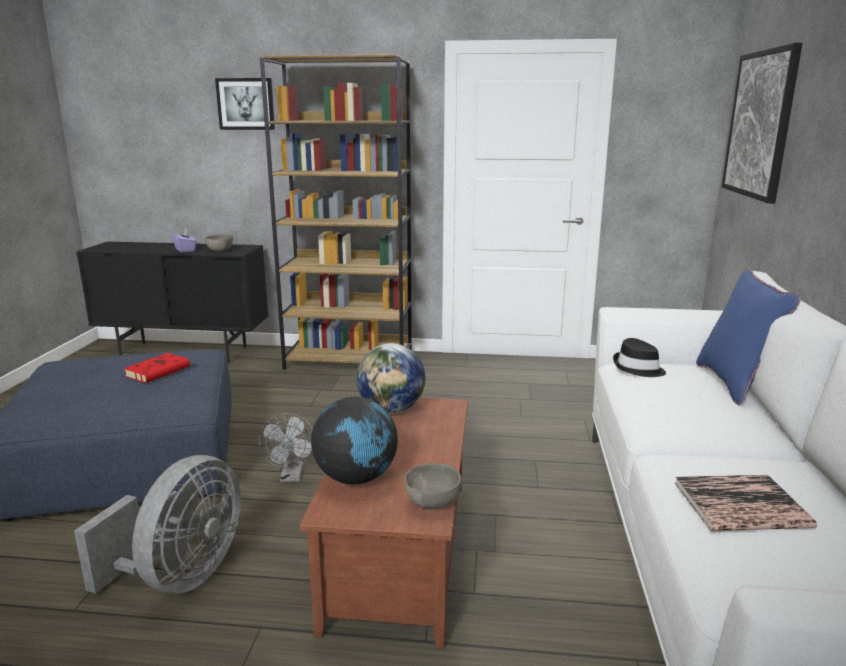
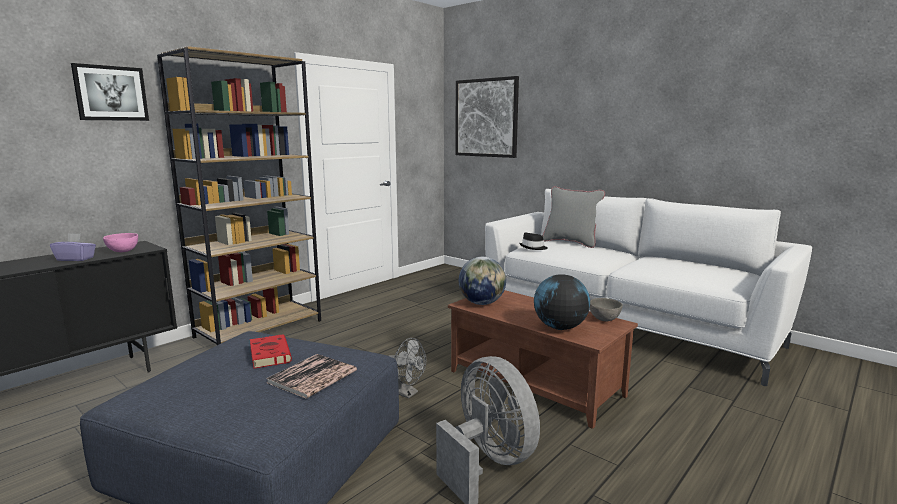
camera: 55 degrees left, 5 degrees down
(219, 251) = (122, 251): grey bowl -> pink bowl
(734, 383) = (570, 242): blue pillow -> grey pillow
(741, 505) = (677, 269): book -> book (312, 377)

